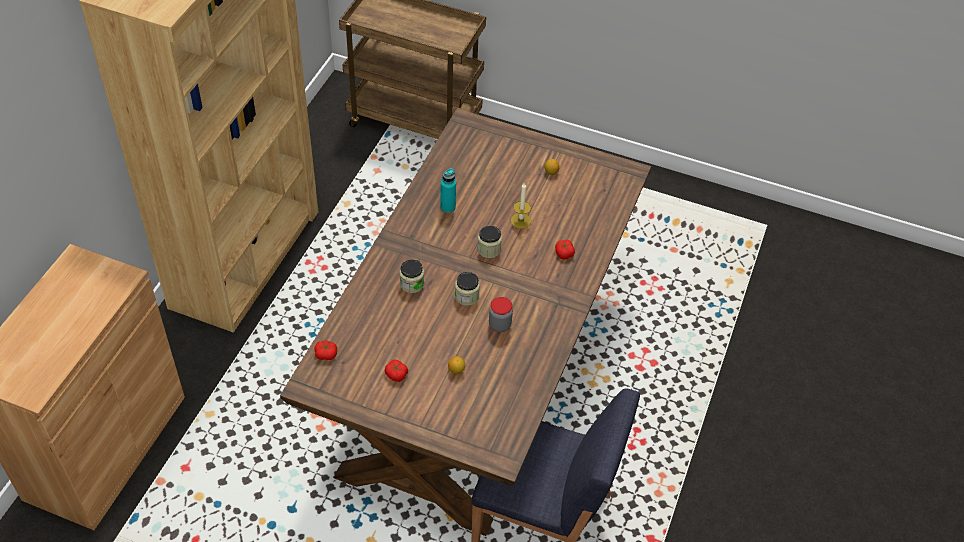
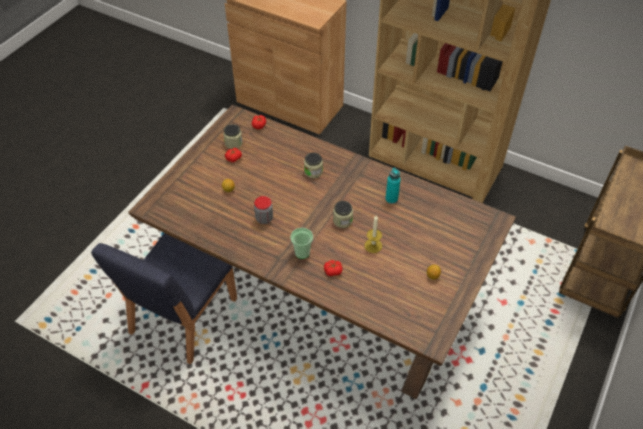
camera: 100 degrees right, 0 degrees up
(467, 296) = (296, 202): jar -> jar (233, 143)
(544, 282) = (302, 253): none -> cup

